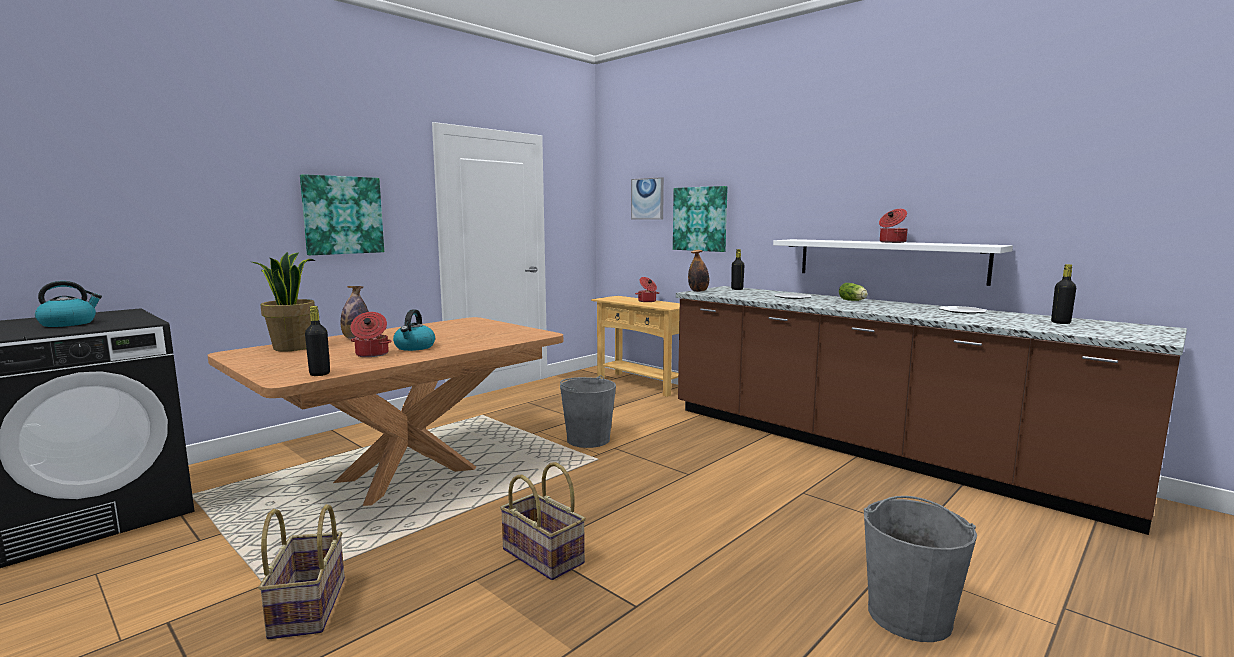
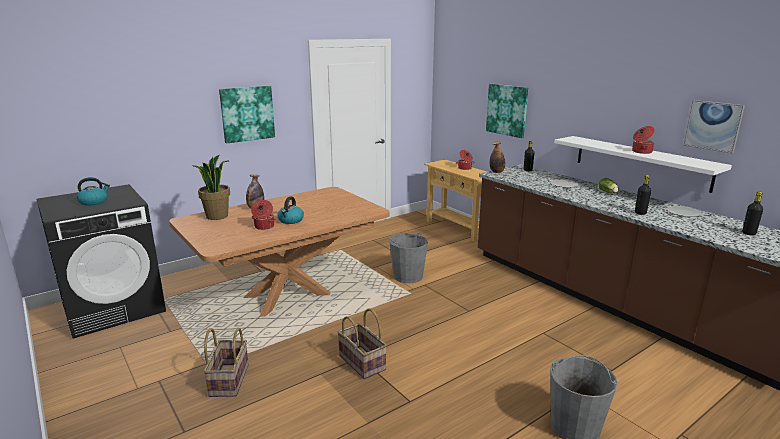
camera: 10 degrees right, 10 degrees up
(319, 374) = (233, 245): black bottle -> black bottle (640, 213)
(647, 199) = (470, 88): picture -> picture (713, 126)

